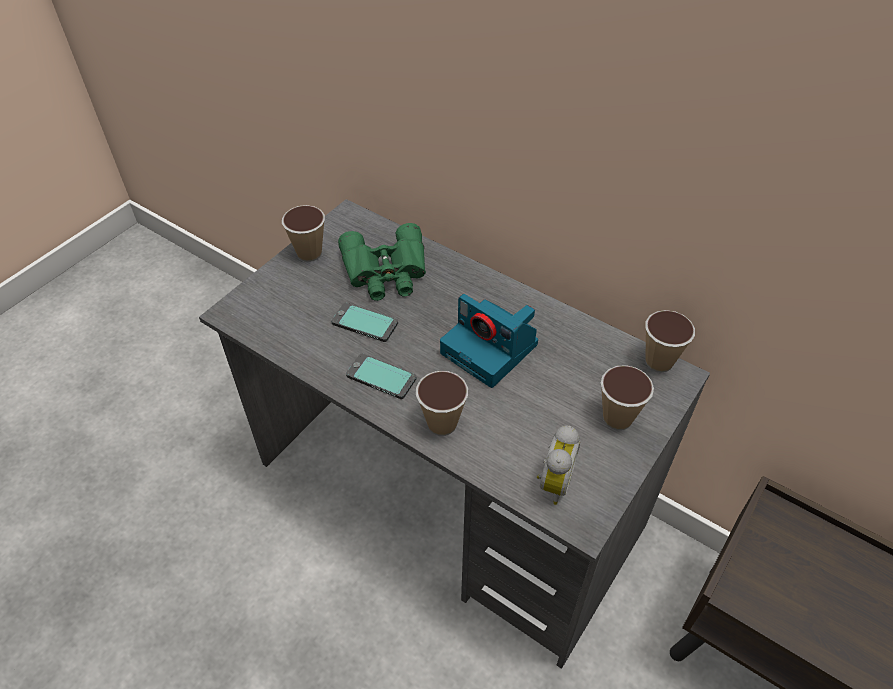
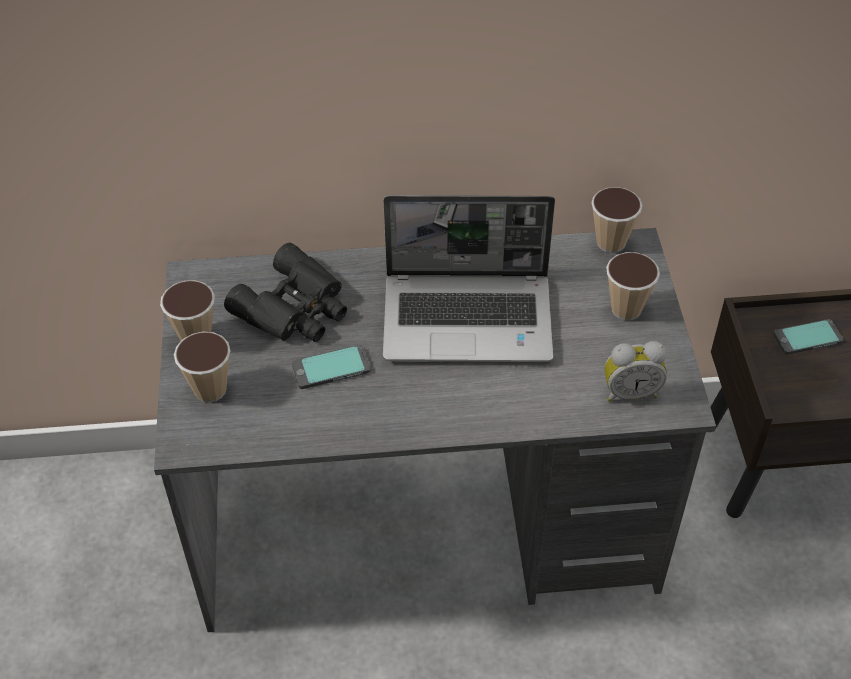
camera: 40 degrees left, 0 degrees up
(381, 377) = (402, 405): phone -> phone (807, 338)
(386, 272) = (296, 308): green binoculars -> black binoculars
(442, 423) = (497, 407): cup -> cup (210, 390)
(491, 349) = (469, 318): camera -> laptop
(552, 482) = (630, 392): alarm clock -> alarm clock turned 105 degrees clockwise

